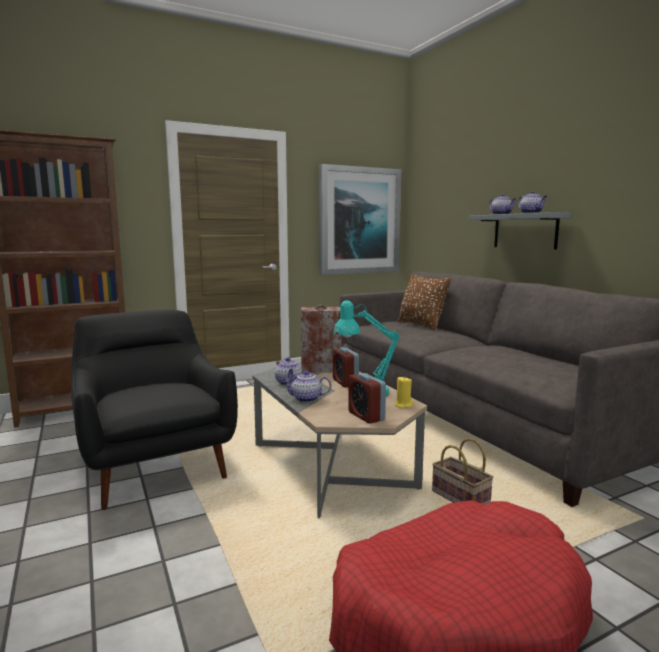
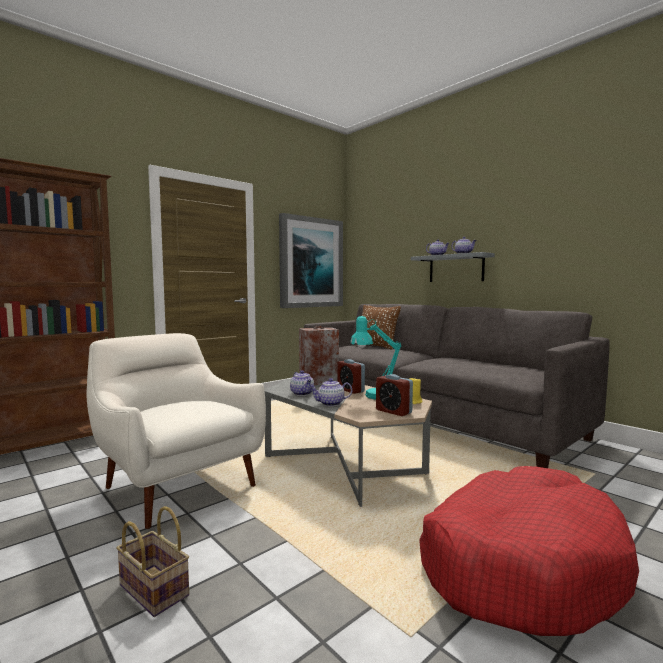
camera: 15 degrees left, 5 degrees down
(155, 466) = (177, 484): black armchair -> white armchair
(458, 498) = (460, 477): basket -> basket (151, 590)

